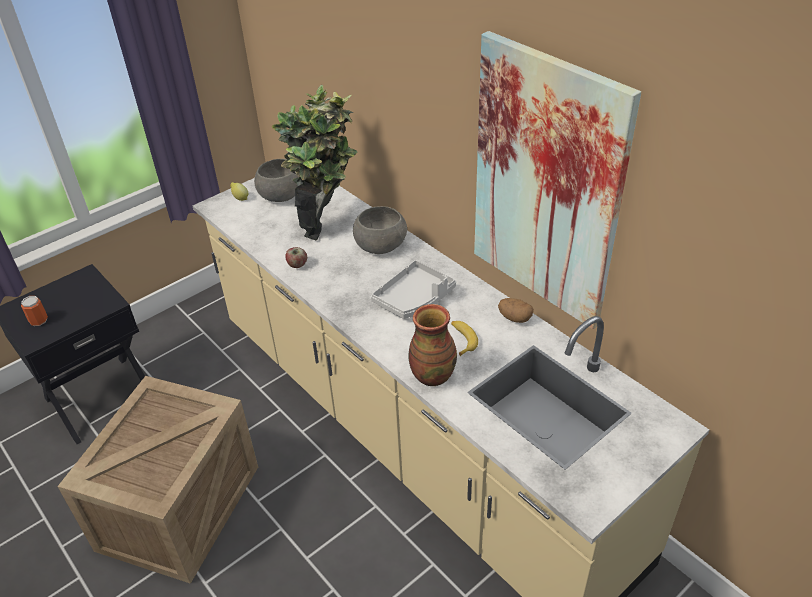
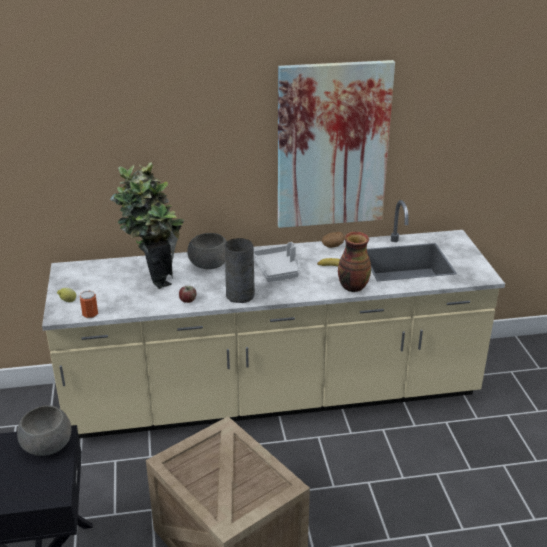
camera: 60 degrees left, 10 degrees down
(39, 320) = (29, 486): can -> can (90, 314)
(281, 194) = (90, 283): grey bowl -> grey bowl (46, 445)
(335, 295) = (240, 296): none -> grey vase

